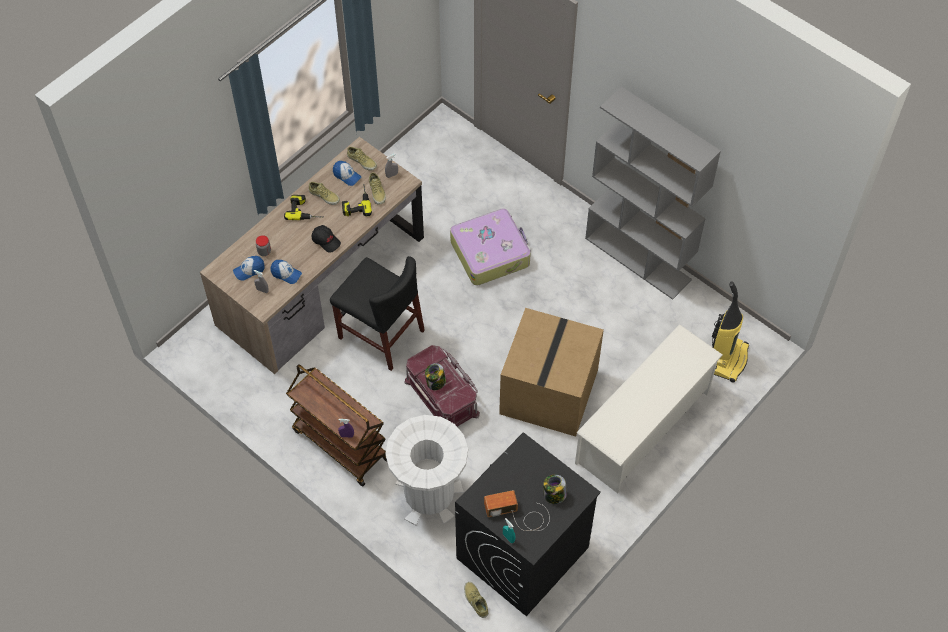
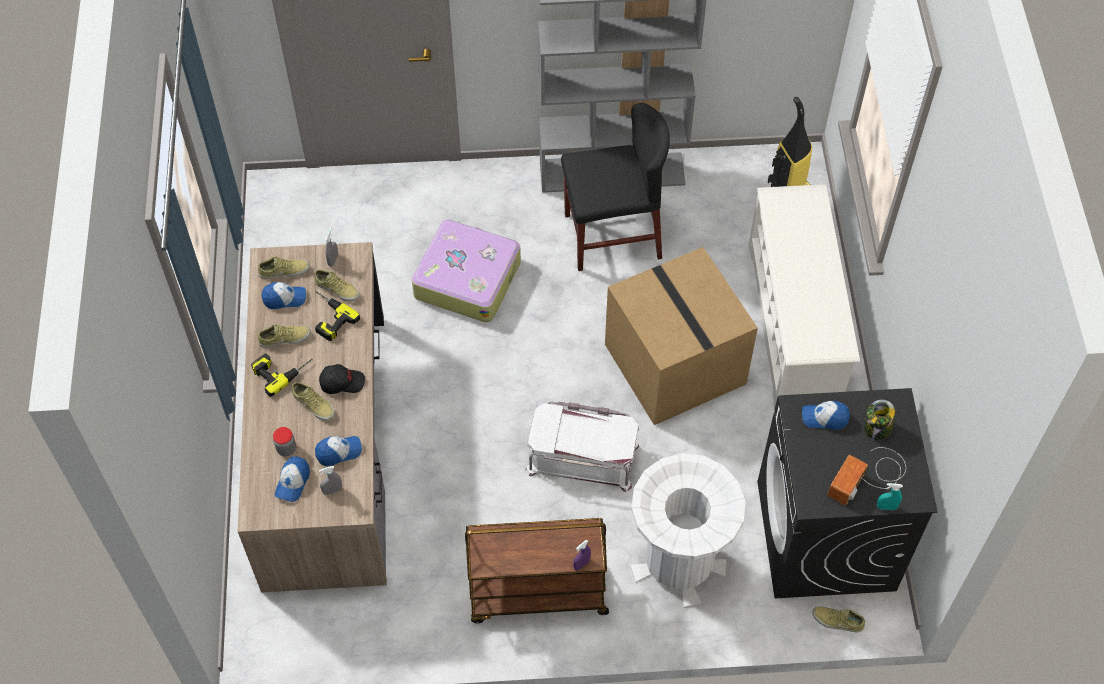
camera: 45 degrees left, 0 degrees up
(301, 241) = (314, 404): none -> beige shoe
(381, 334) = (450, 448): black chair -> black chair (612, 236)
(436, 382) = (581, 441): jar -> none
(442, 397) = (582, 456): red storage box -> white storage box
(533, 464) = (824, 418): none -> cap

